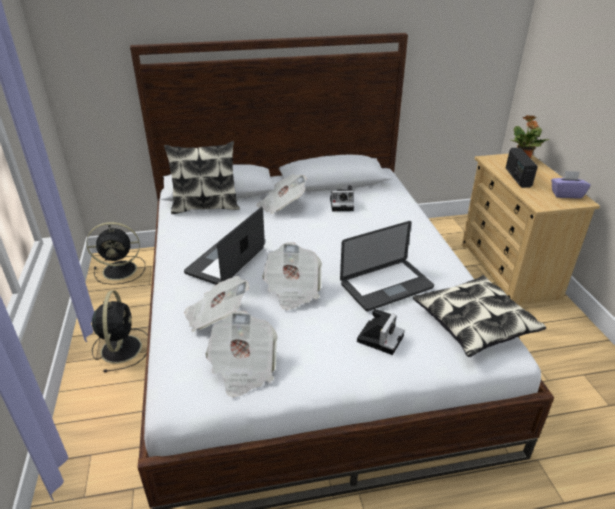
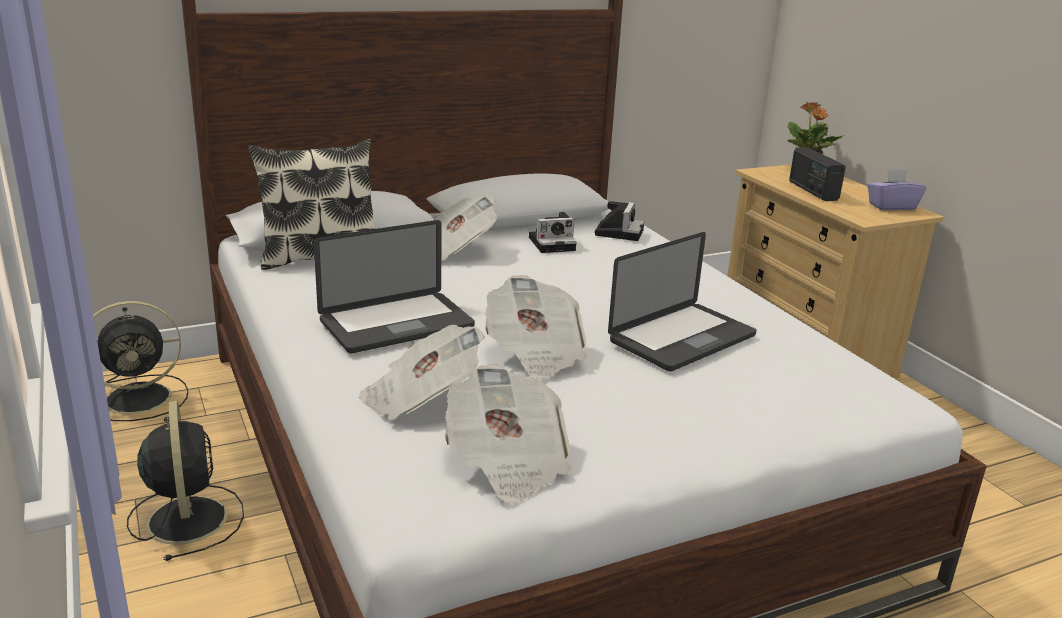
camera: 15 degrees left, 10 degrees down
(226, 261) = (397, 324): laptop -> laptop turned 135 degrees counterclockwise
(380, 337) = (709, 402): camera -> camera (618, 232)
(474, 323) = (838, 373): pillow -> none

